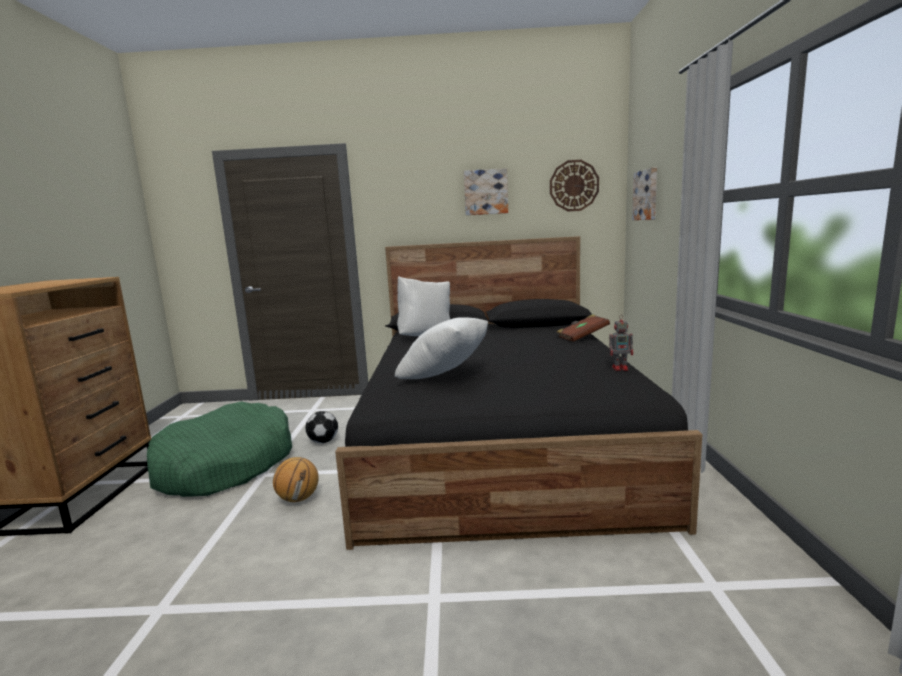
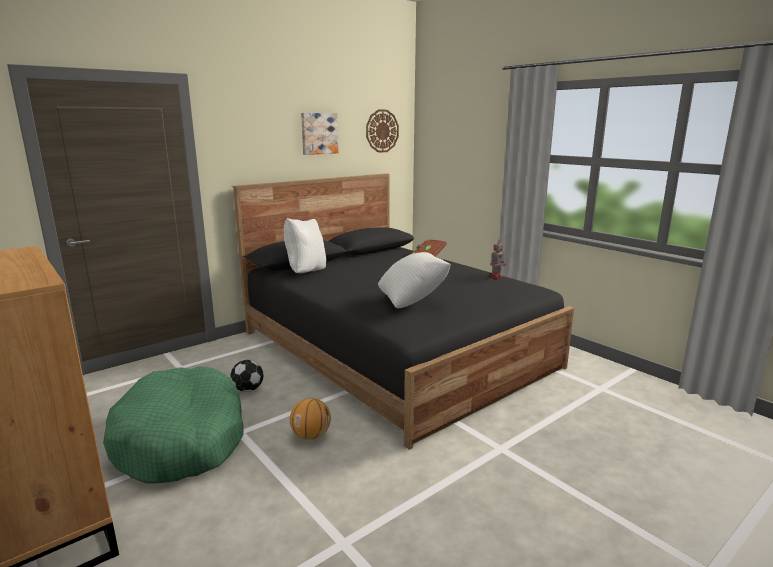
camera: 40 degrees left, 5 degrees up
(646, 195) = (446, 144): picture -> none

